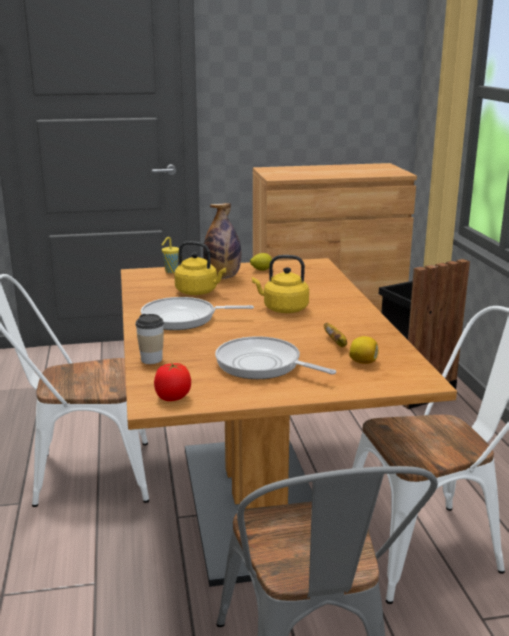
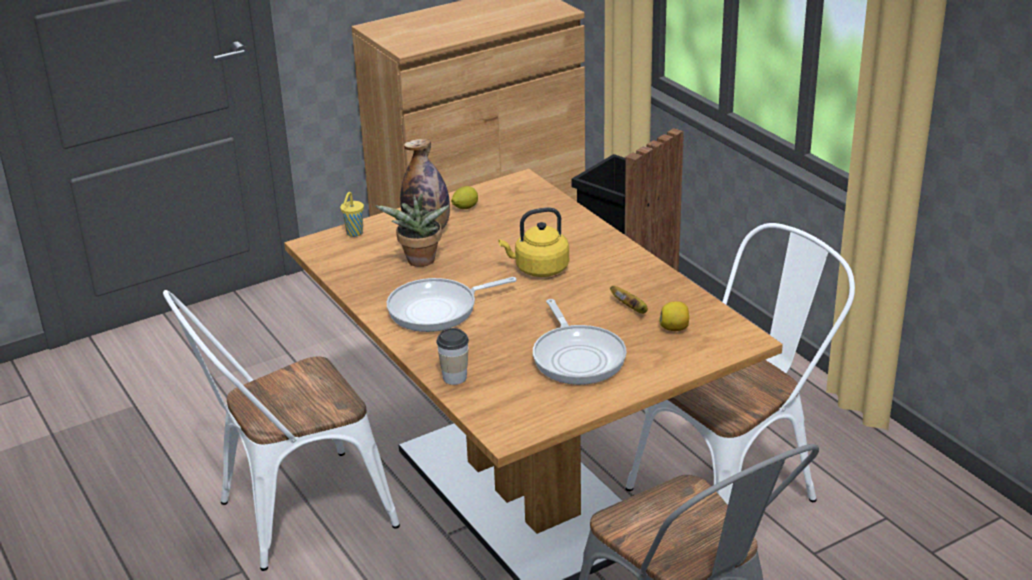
camera: 20 degrees left, 10 degrees up
(173, 397) = (520, 421): tomato -> none
(198, 292) = (419, 262): yellow kettle -> potted plant
(262, 365) = (577, 357): frying pan -> frying pan turned 120 degrees counterclockwise

